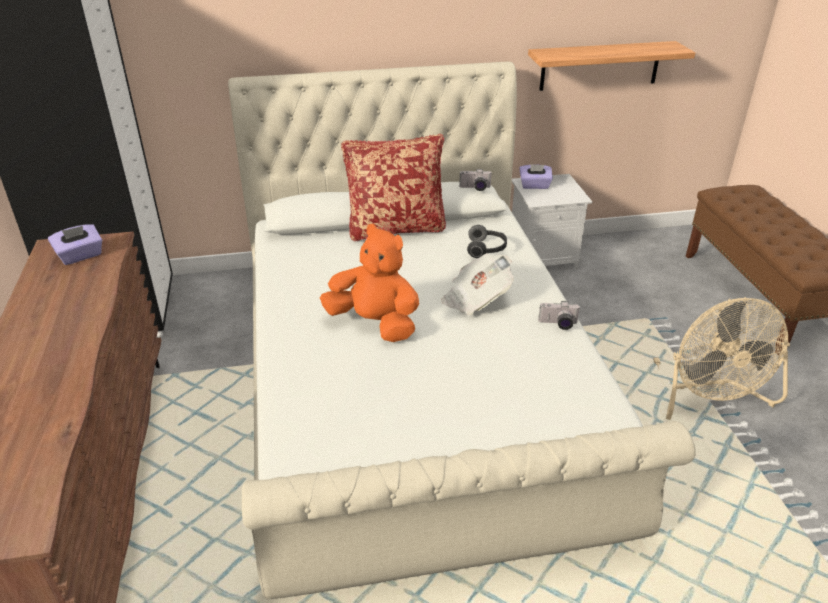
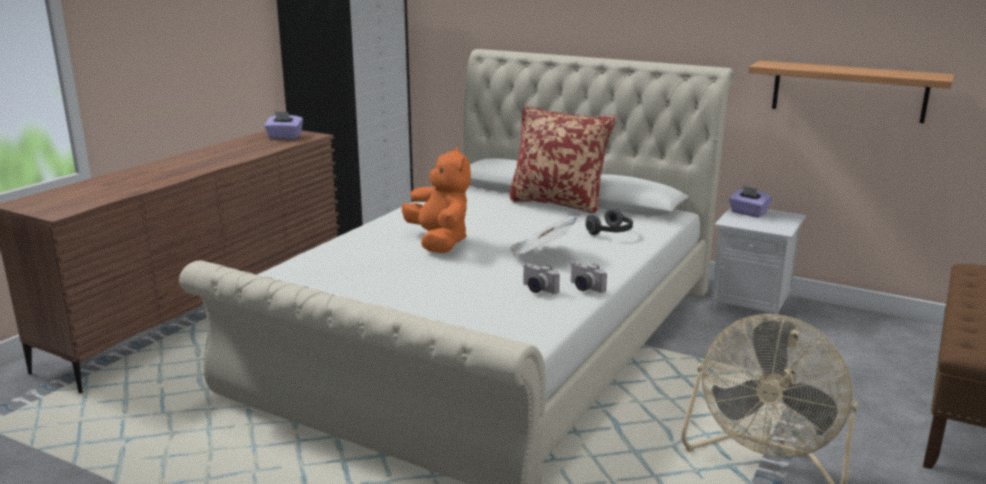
camera: 40 degrees right, 15 degrees down
(475, 188) = (649, 184): camera -> camera (536, 289)

